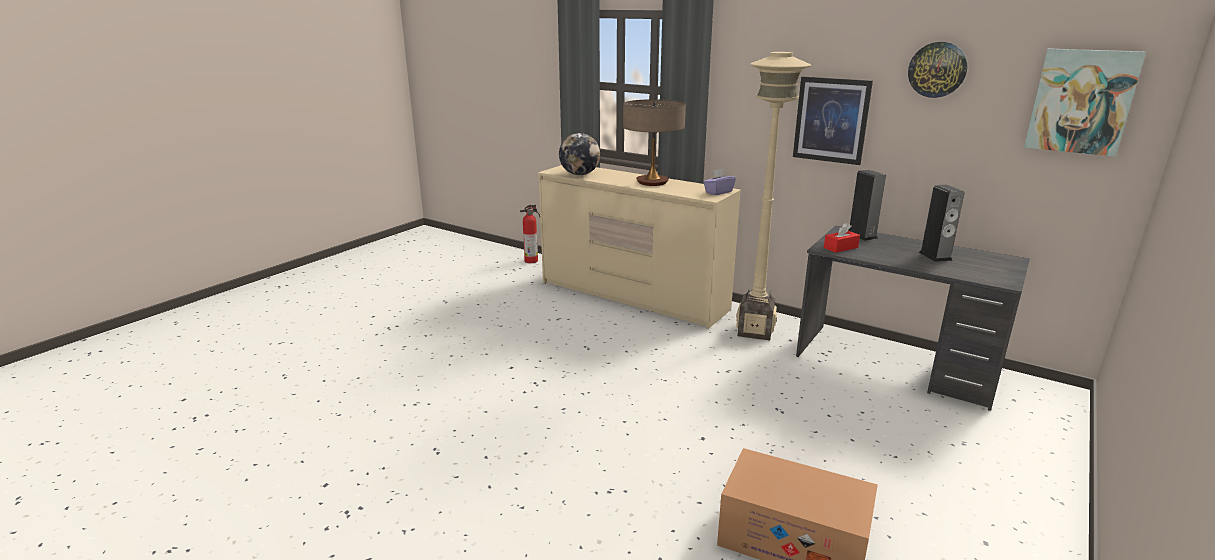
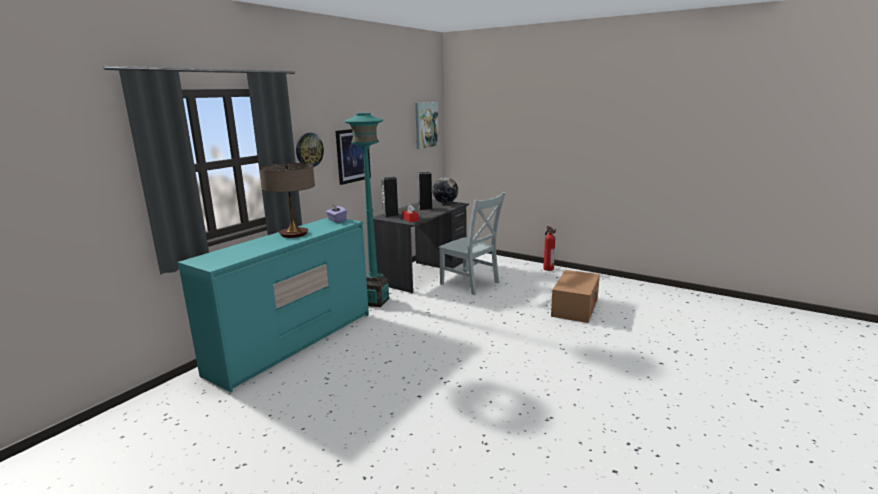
camera: 90 degrees left, 5 degrees down
(532, 260) = (145, 406): fire extinguisher -> fire extinguisher (548, 268)
(579, 174) = (241, 255): globe -> globe (445, 203)
(633, 296) = (294, 342): beige dresser -> turquoise dresser
(755, 331) = (374, 301): beige floor lamp -> turquoise floor lamp
(866, 413) = (471, 284): none -> grey chair
(937, 69) = (387, 117): wall clock -> wall clock (309, 150)

